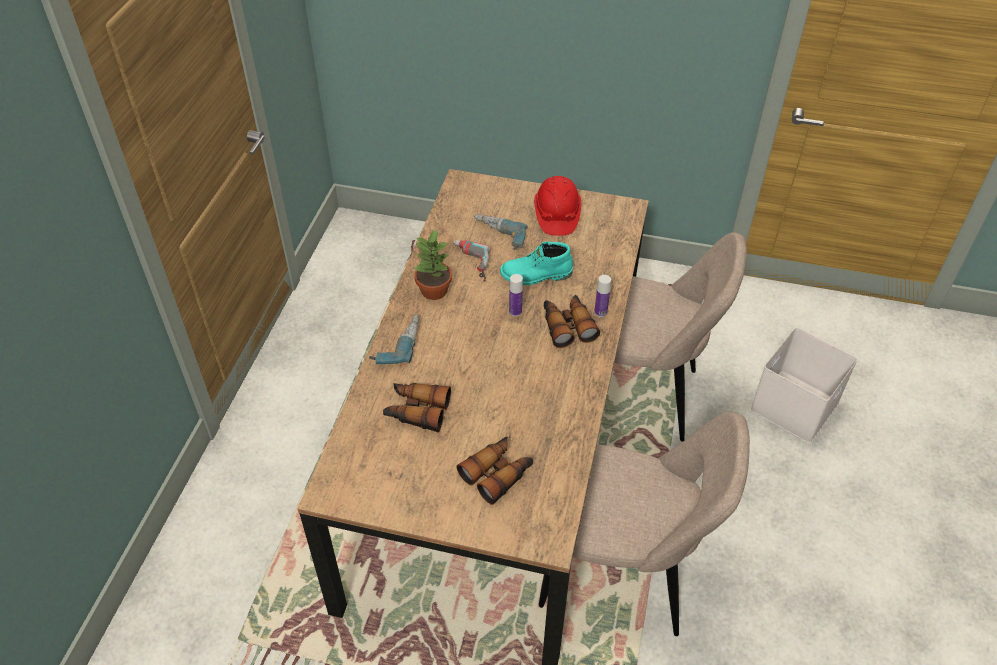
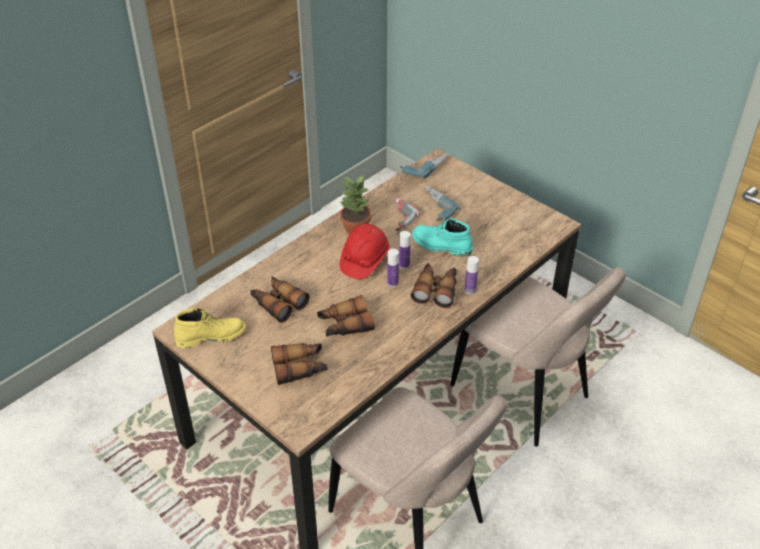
camera: 30 degrees right, 5 degrees down
(372, 482) = (211, 336): none -> yellow boot
(396, 344) = (300, 254): power drill -> power drill (424, 167)
(506, 404) = (344, 325): none -> binoculars
(519, 336) = (392, 283): none -> bottle
(556, 215) = (493, 209): red hard hat -> red hard hat (364, 260)
(795, 407) = (659, 464): white storage box -> none

